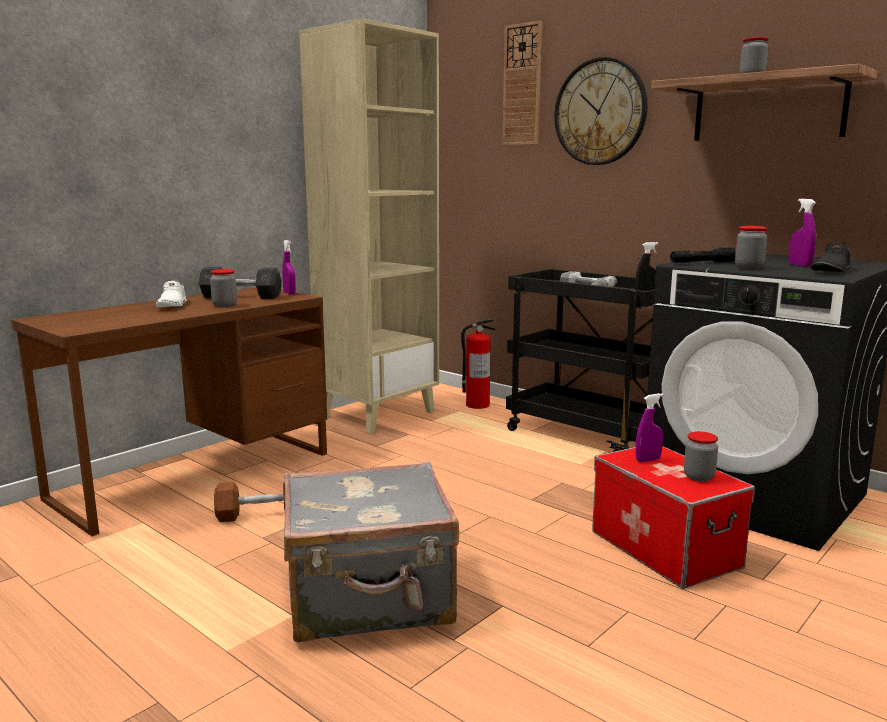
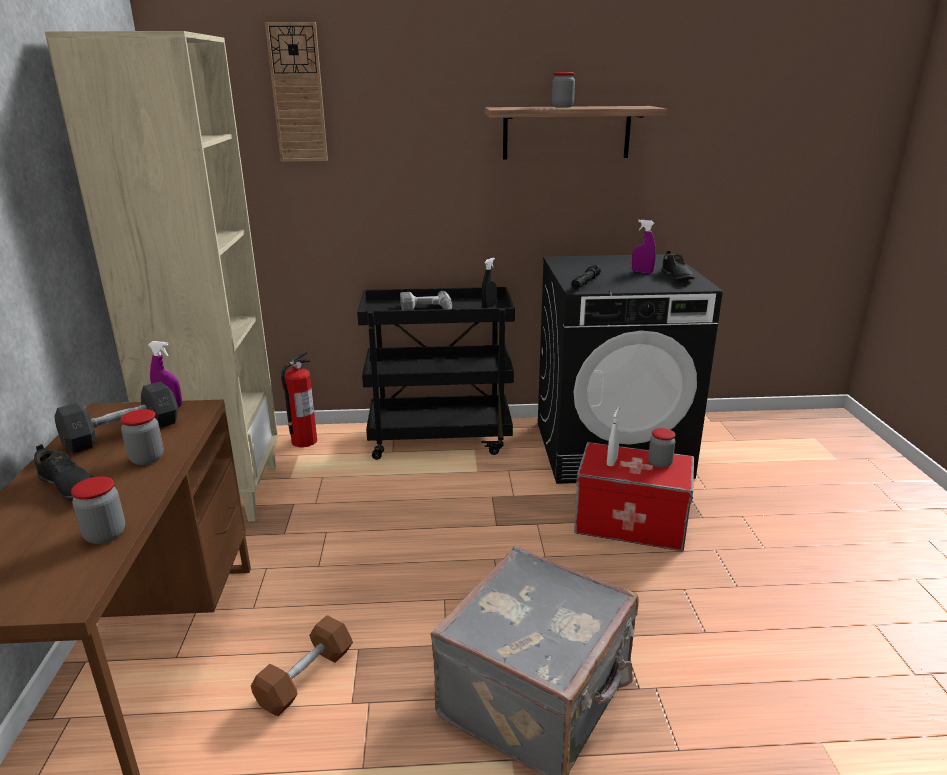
camera: 45 degrees left, 10 degrees up
(171, 305) = (68, 486): white shoe -> black shoe
(600, 112) = (401, 128): wall clock -> none
(648, 460) = (612, 461): purple spray bottle -> white spray bottle
(749, 267) = (628, 284): jar -> jar (105, 535)

